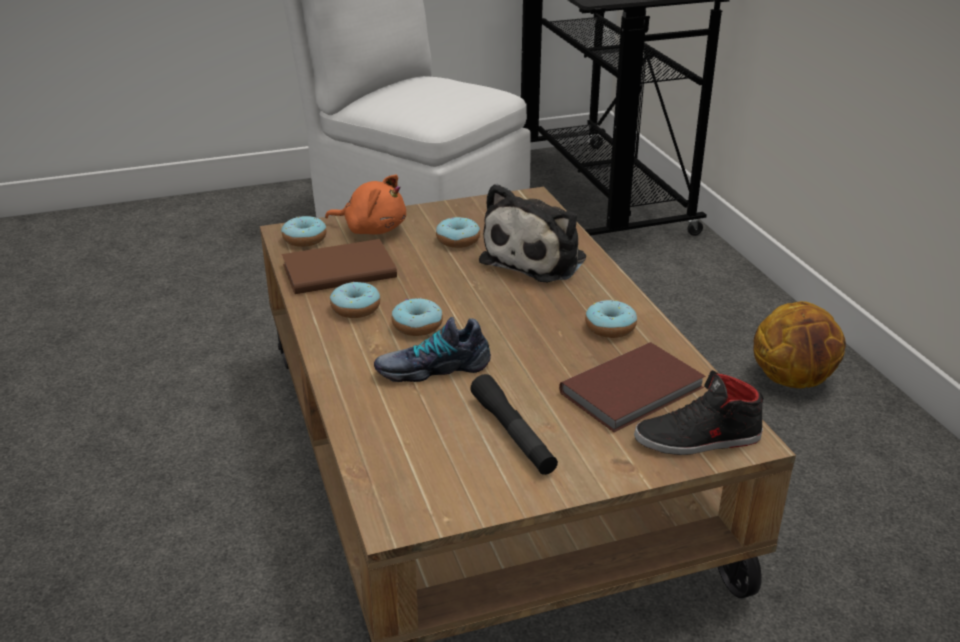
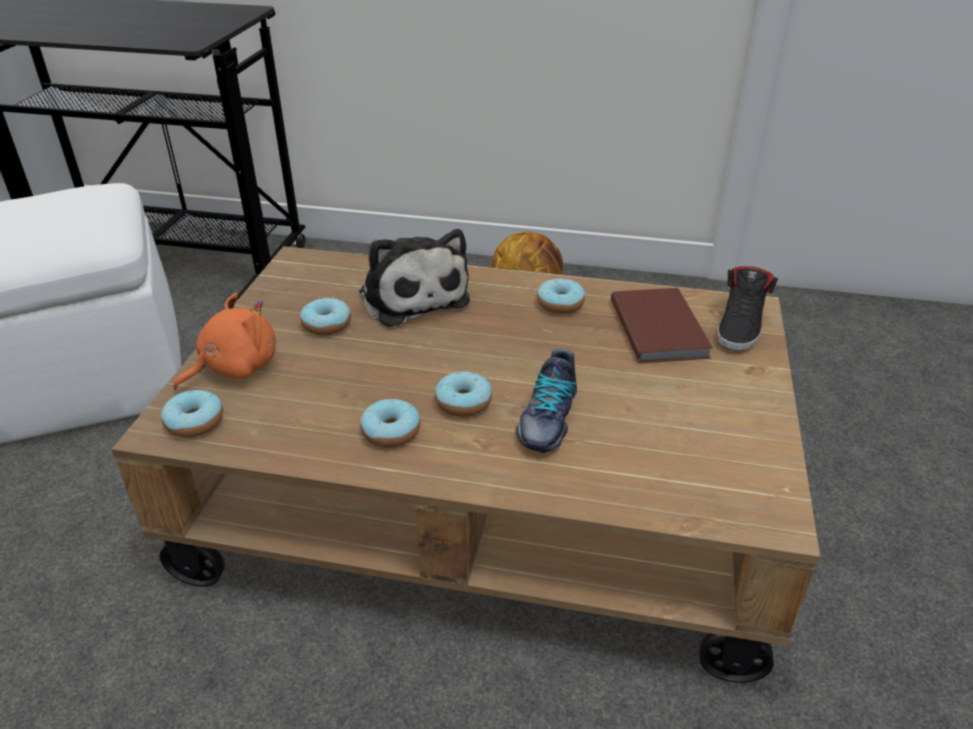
camera: 60 degrees left, 5 degrees up
(337, 270) = (296, 420): brown book -> none
(513, 434) = (683, 408): black flashlight -> none

